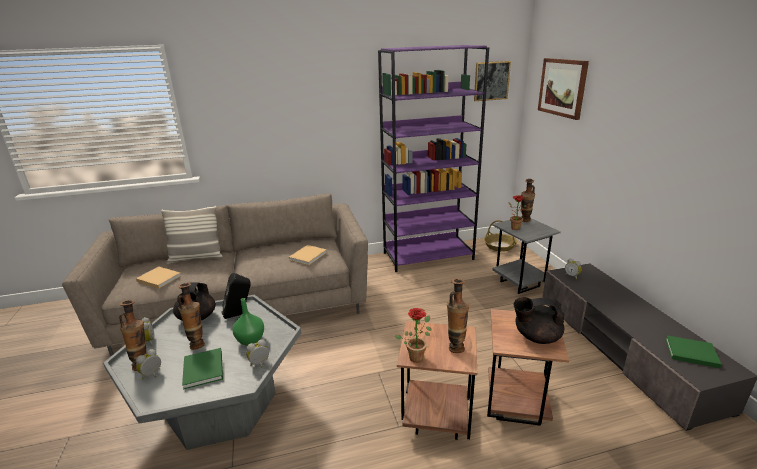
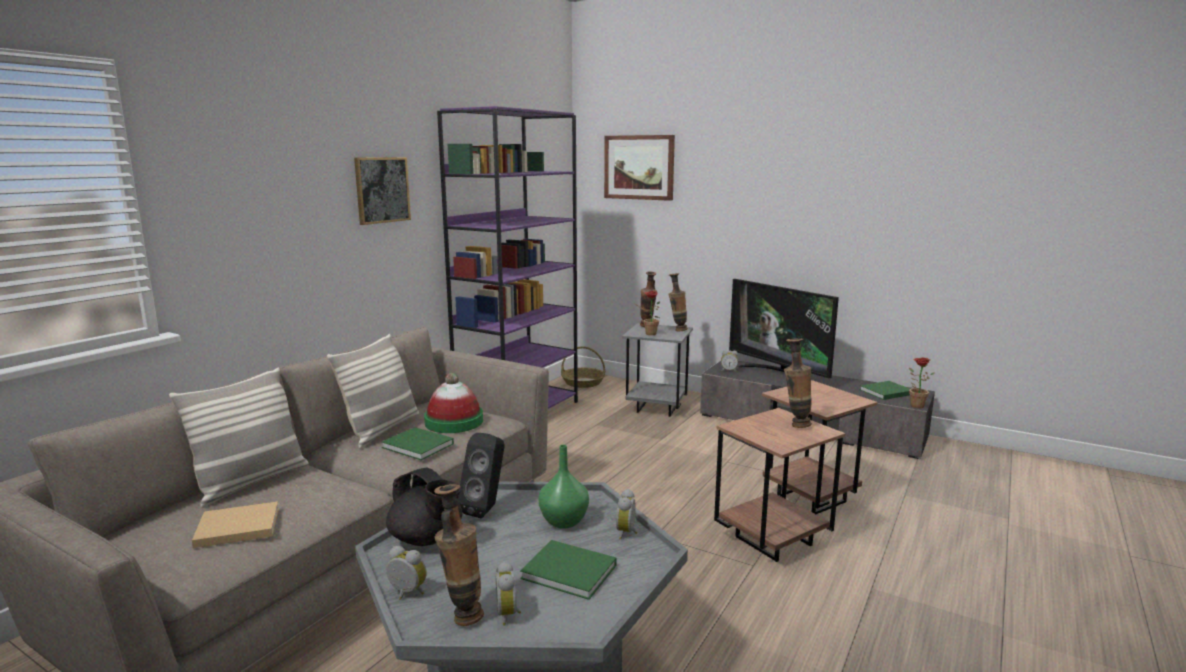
camera: 45 degrees left, 10 degrees down
(198, 343) = (497, 557): vase -> vase (677, 330)
(271, 265) = (419, 446): none -> green book
(276, 248) = (381, 429): none -> pillow
(308, 255) = (454, 422): beige book -> hat
(417, 356) = (783, 442): potted plant -> potted plant (914, 405)
(491, 81) = (545, 163): picture -> picture (382, 190)
(536, 337) = (831, 397): black teapot -> none
(613, 294) = (779, 373): none -> television

